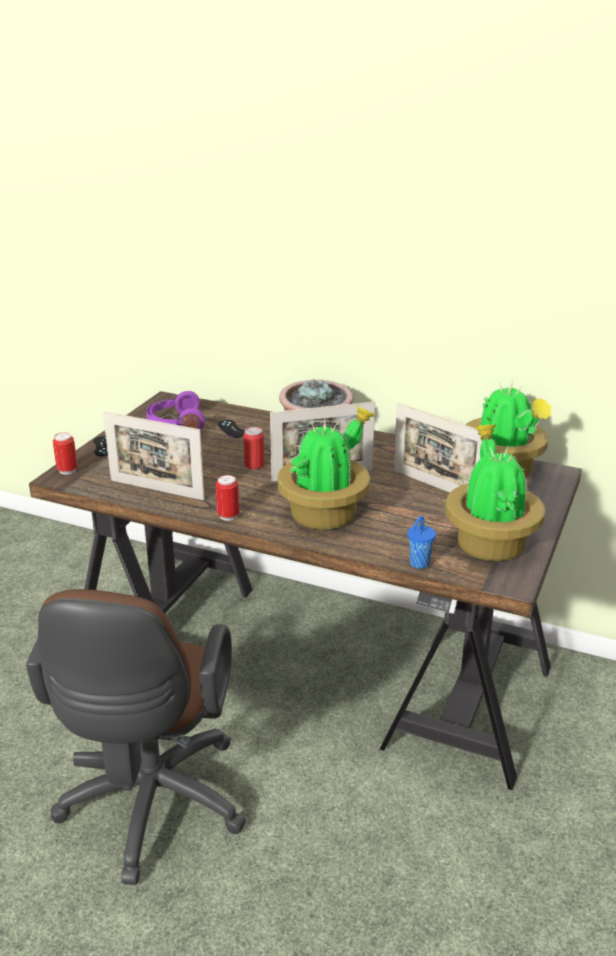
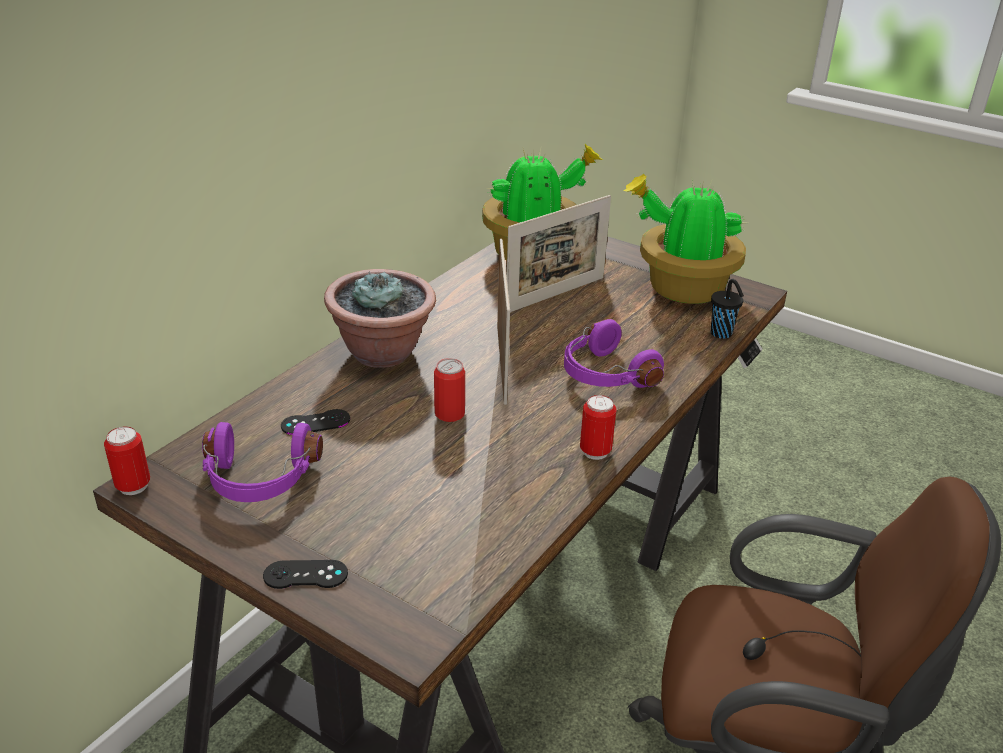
camera: 80 degrees left, 5 degrees up
(67, 470) = (387, 627): can -> can (133, 486)
(156, 490) = (498, 515): picture frame -> none
(326, 514) = (605, 375): potted plant -> purple headphones
(418, 564) = (722, 334): blue cup -> black cup

